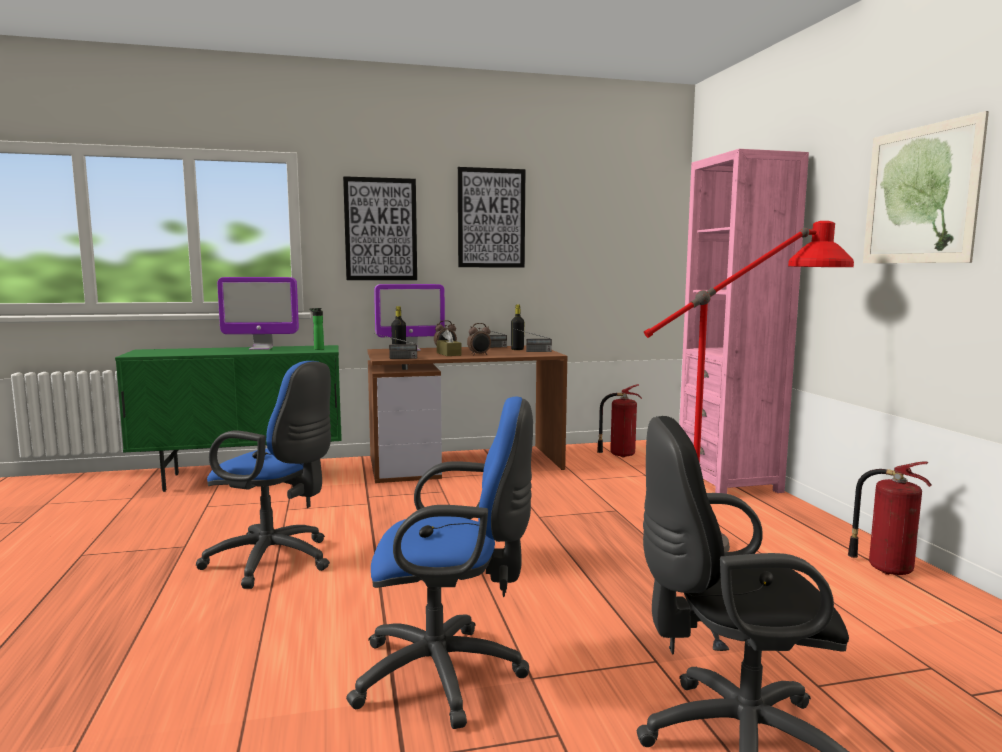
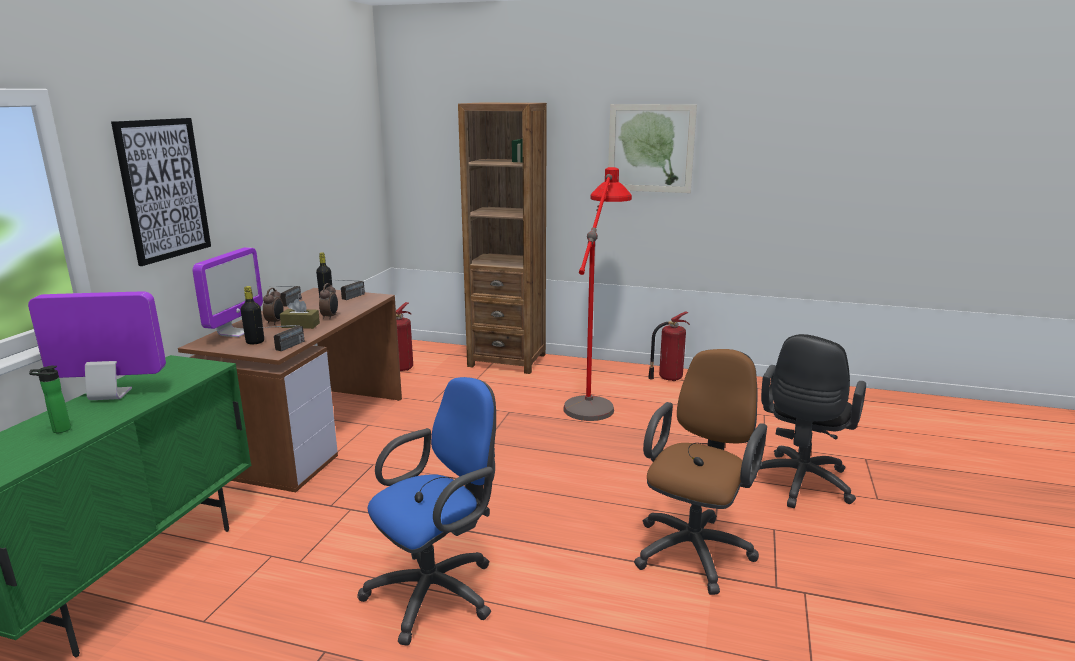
camera: 60 degrees left, 10 degrees up
(261, 348) = (110, 395): monitor -> monitor turned 120 degrees counterclockwise
(317, 349) = (192, 369): bottle -> bottle (58, 430)
(447, 675) = (695, 548): blue office chair -> brown office chair
(491, 218) = (260, 158): picture -> none
(728, 482) = (507, 360): pink bookcase -> brown bookcase

